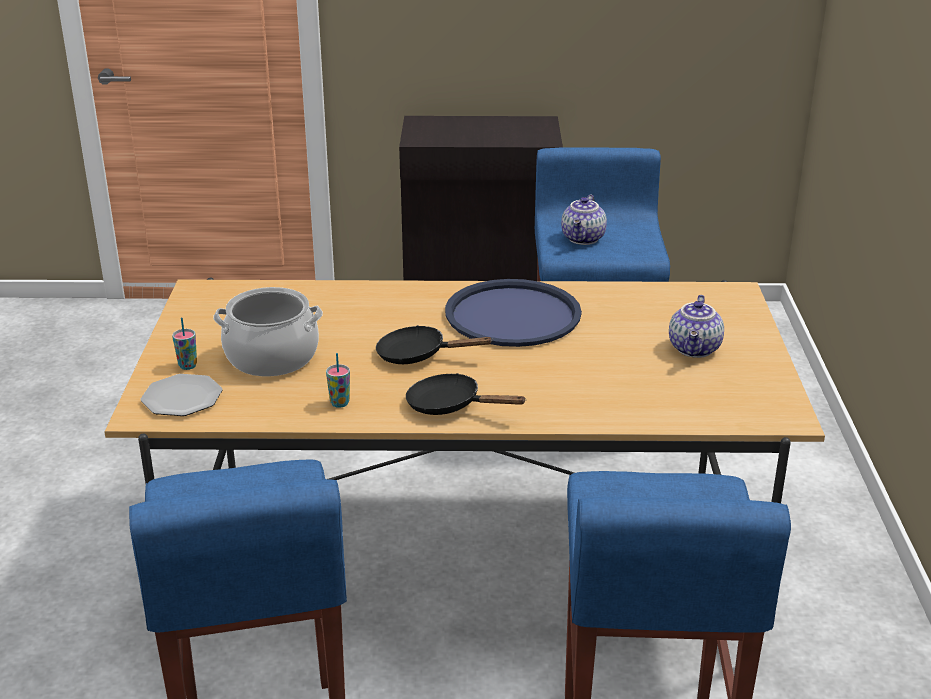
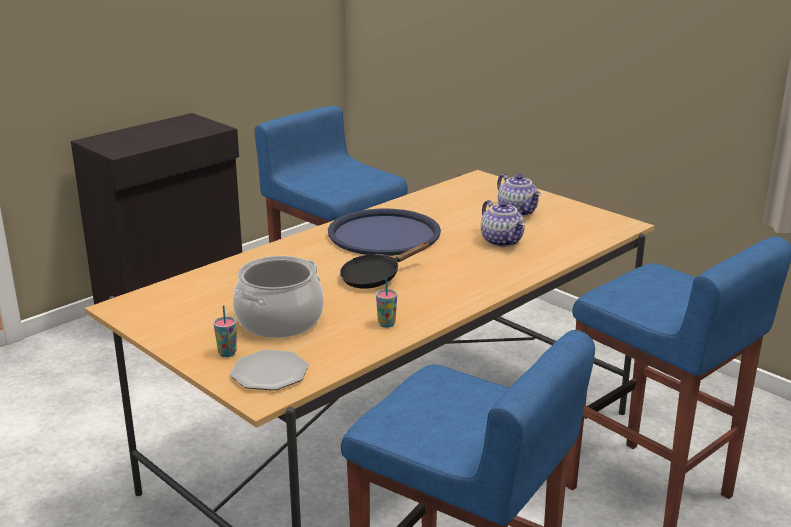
camera: 45 degrees left, 5 degrees down
(450, 406) = (455, 294): black frying pan -> none
(584, 239) = (330, 182): teapot -> teapot (503, 241)

